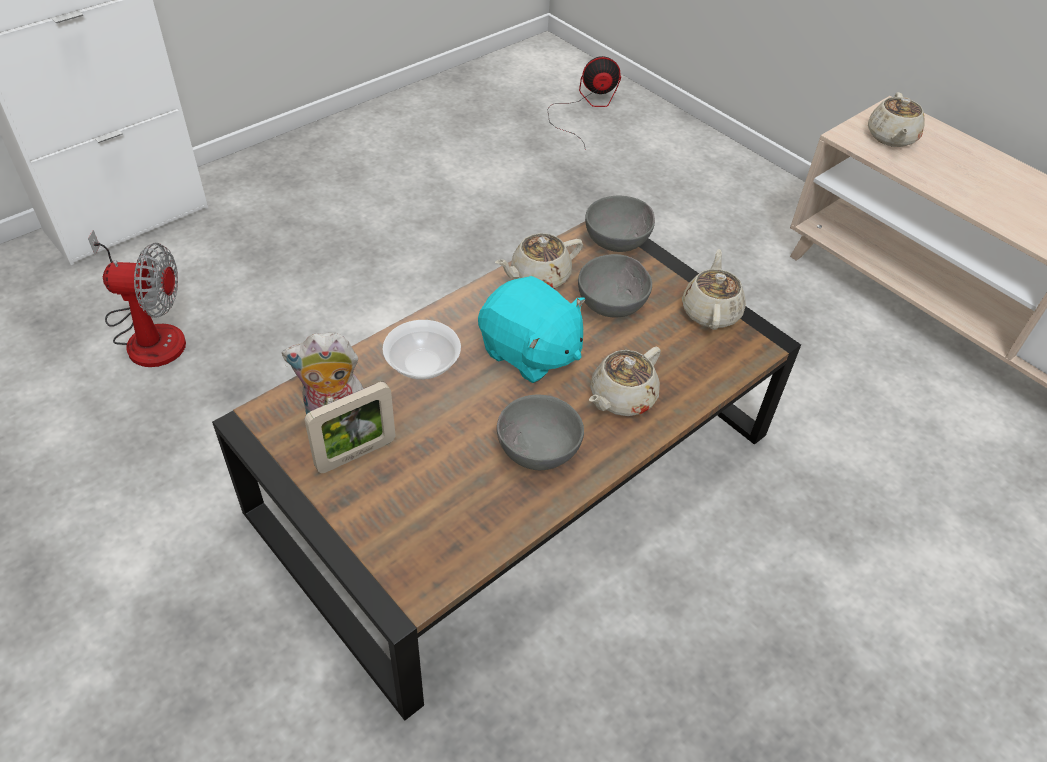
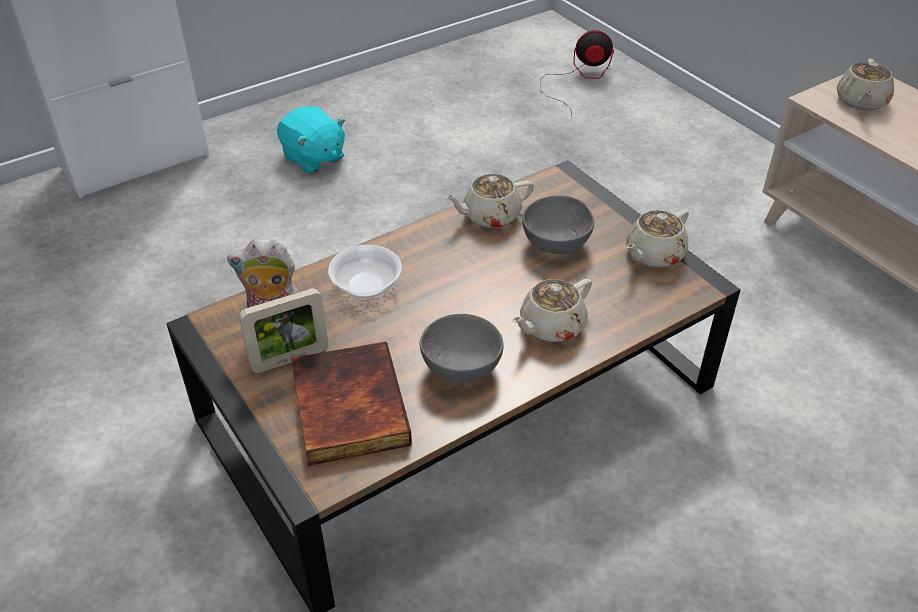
camera: 10 degrees right, 5 degrees down
(149, 333) = (138, 259): fan -> none
(426, 504) = (346, 407): none -> book
(530, 352) = (469, 281): turquoise plush toy -> turquoise plush toy (313, 158)
(618, 242) = (573, 188): grey bowl -> none
(710, 311) = (653, 254): beige teapot -> beige teapot turned 150 degrees counterclockwise

